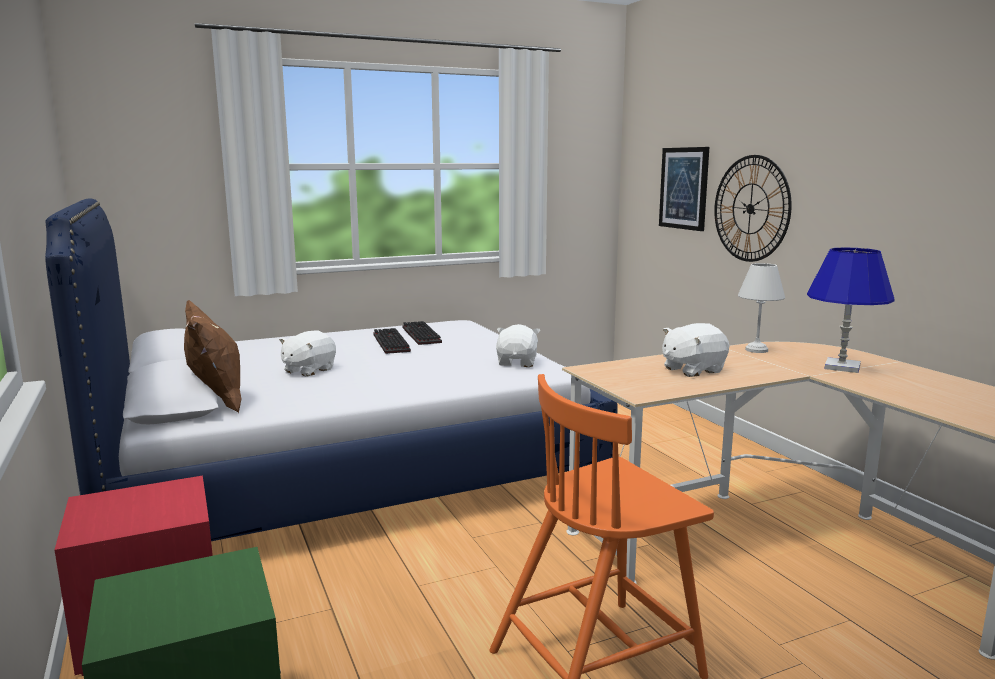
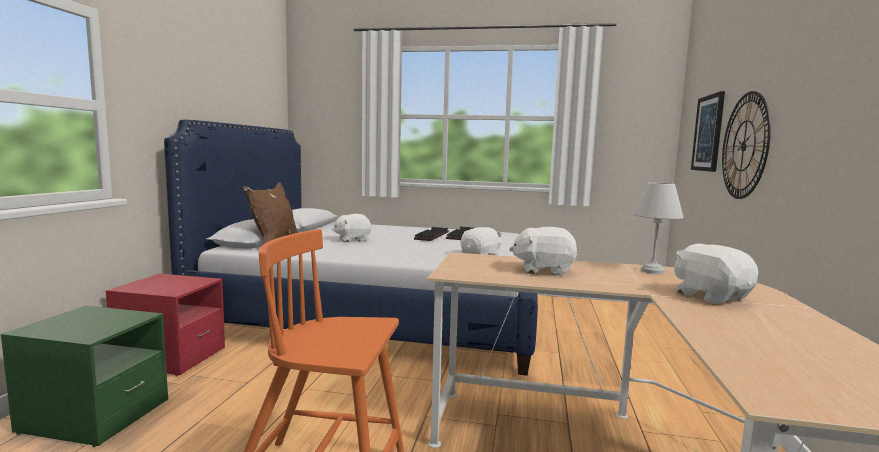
camera: 35 degrees right, 5 degrees down
(841, 367) = (710, 296): blue table lamp -> white plush toy

